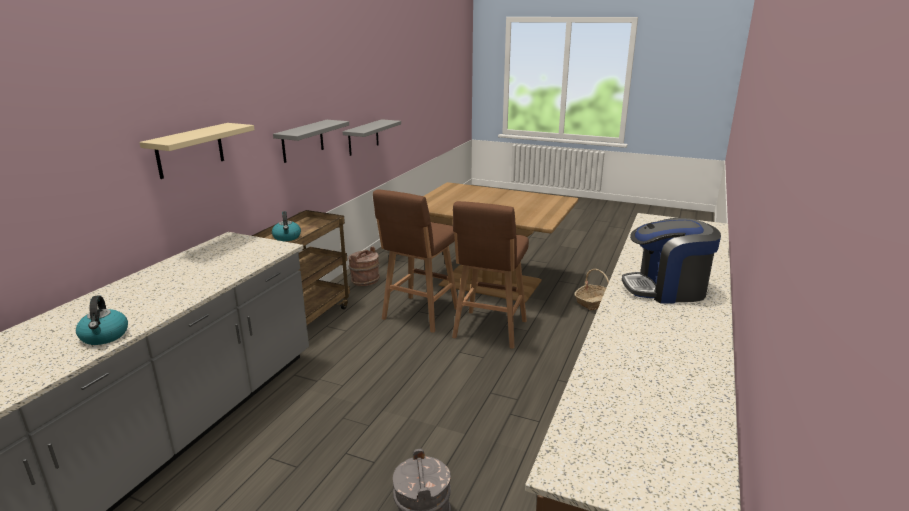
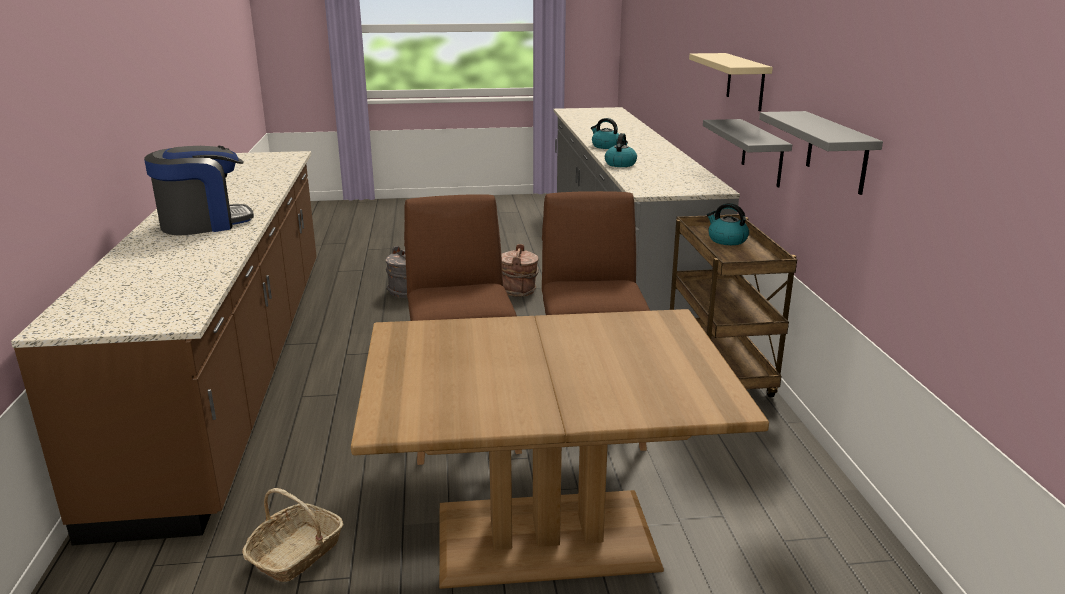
camera: 150 degrees right, 0 degrees up
(197, 289) = (620, 164): none -> kettle
(363, 137) = (959, 251): grey shelf -> grey shelf (762, 153)
(365, 280) = (768, 459): brown bucket -> brown bucket (518, 290)

